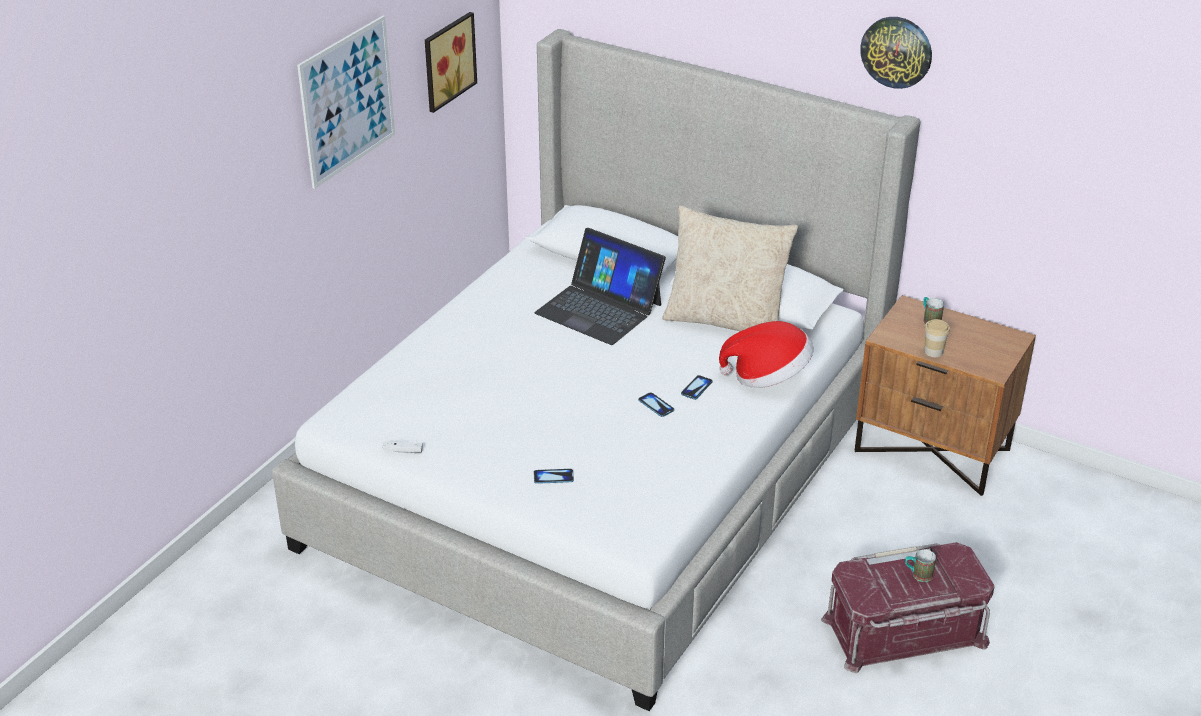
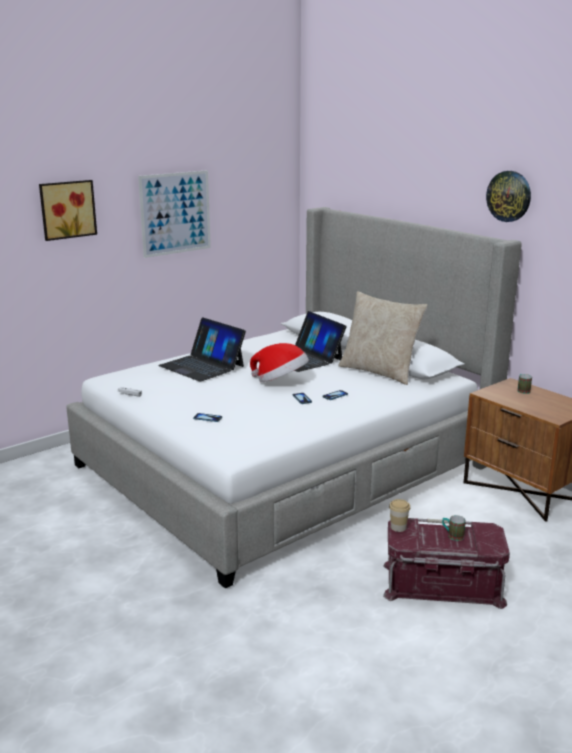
camera: 20 degrees right, 15 degrees down
(446, 60) = (255, 217): picture -> picture (67, 209)
(466, 362) = (202, 366): none -> laptop
(768, 376) = (387, 397): hat -> hat (280, 381)
(933, 352) = (515, 404): cup -> cup (398, 527)

